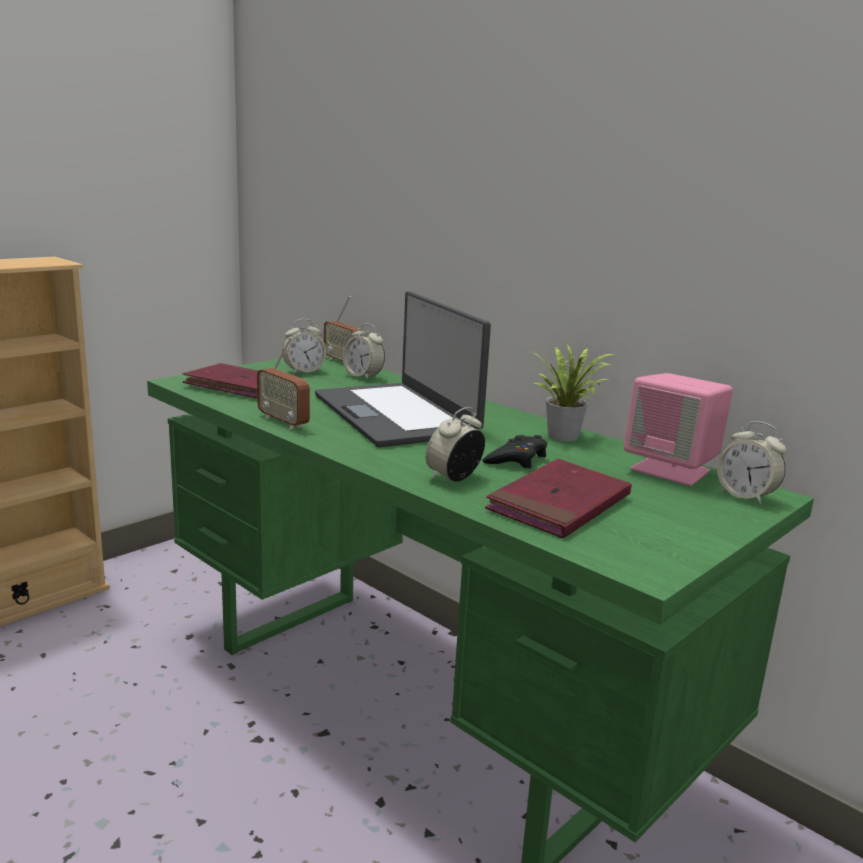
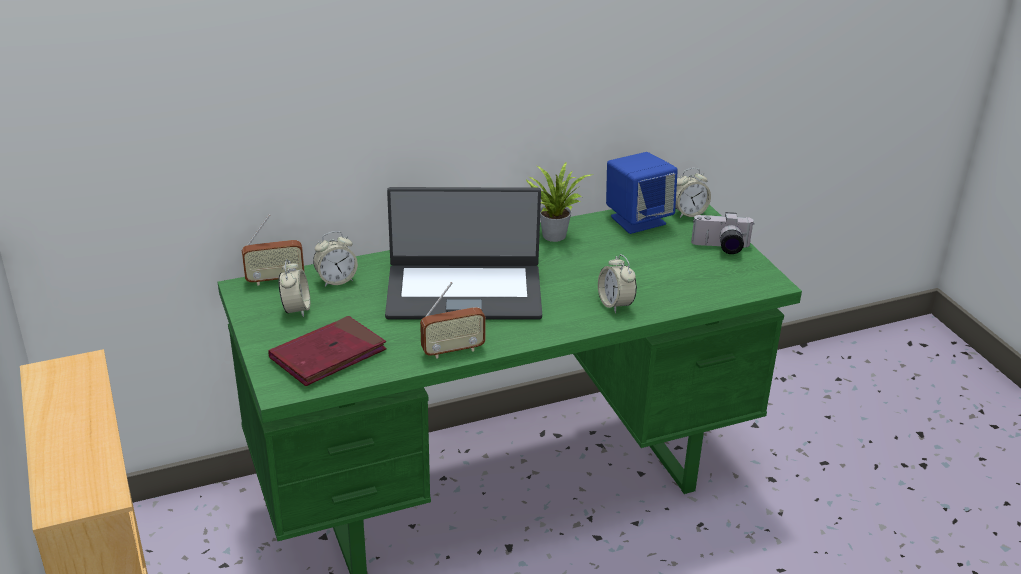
camera: 65 degrees left, 15 degrees up
(516, 459) = (591, 269): black game controller -> none
(559, 504) = (675, 279): red book -> none
(672, 470) = (637, 220): pink speaker -> blue speaker
(690, 525) = (721, 248): none -> camera

